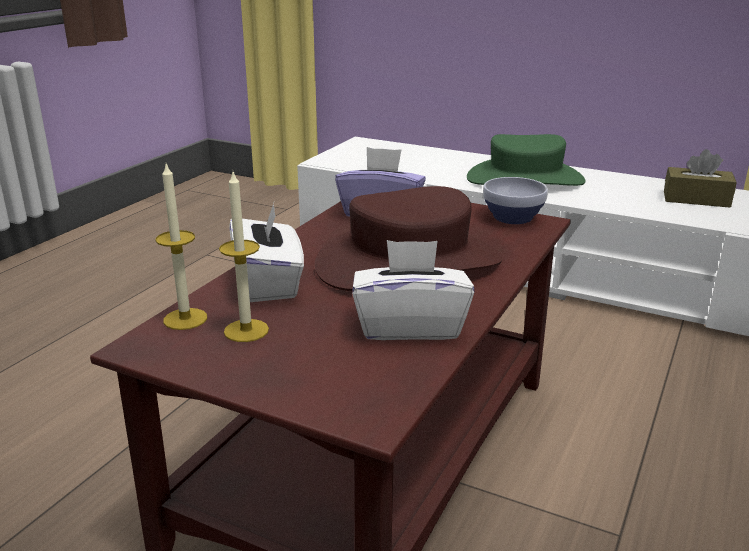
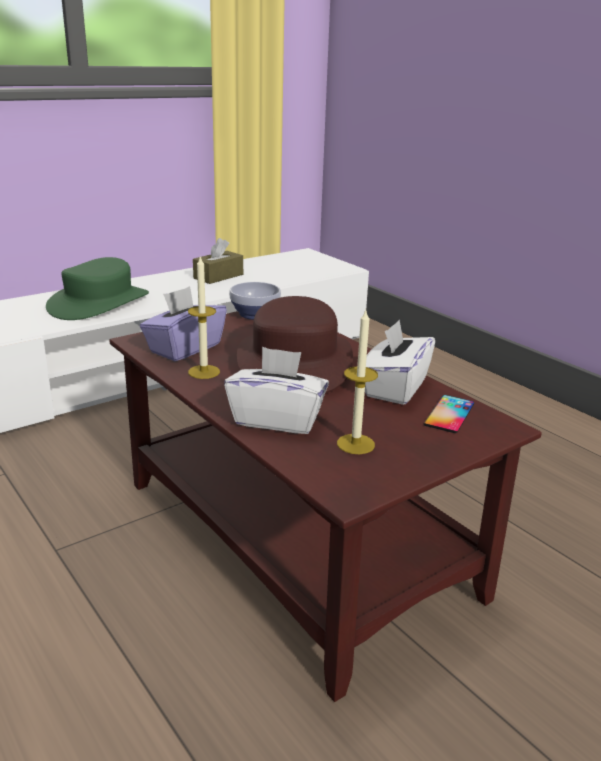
camera: 65 degrees left, 0 degrees up
(185, 319) = (313, 466): candle -> candle (204, 372)
(372, 373) = (449, 414): none -> phone

